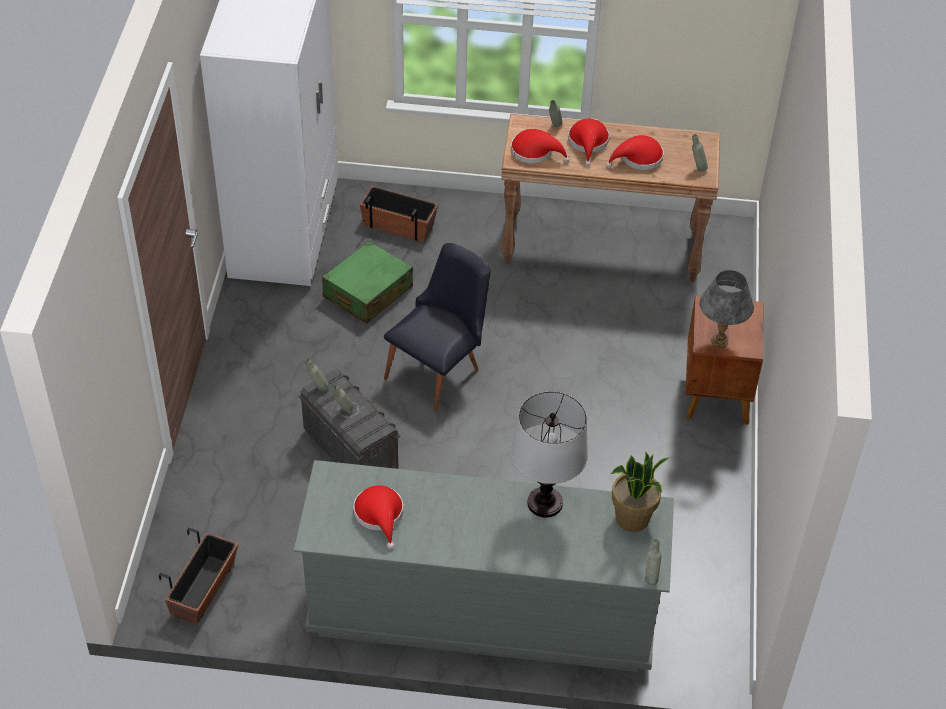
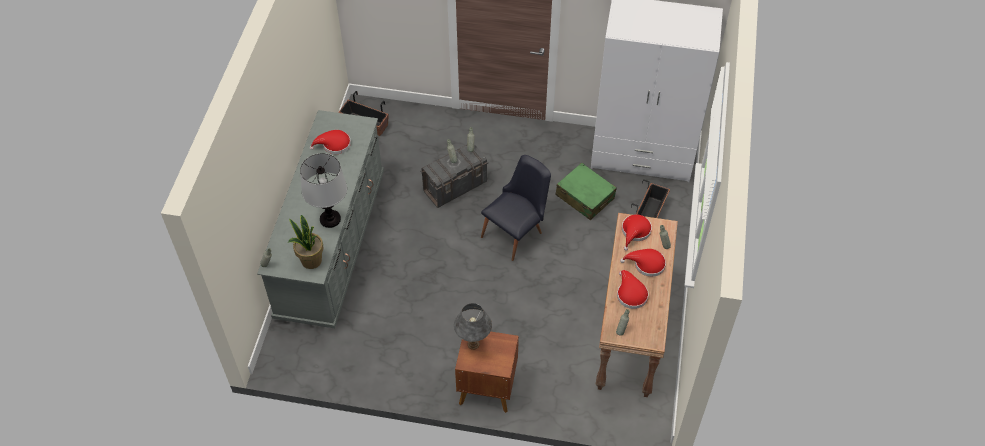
camera: 95 degrees right, 5 degrees up
(439, 369) = (516, 232): black chair -> black chair turned 90 degrees counterclockwise

